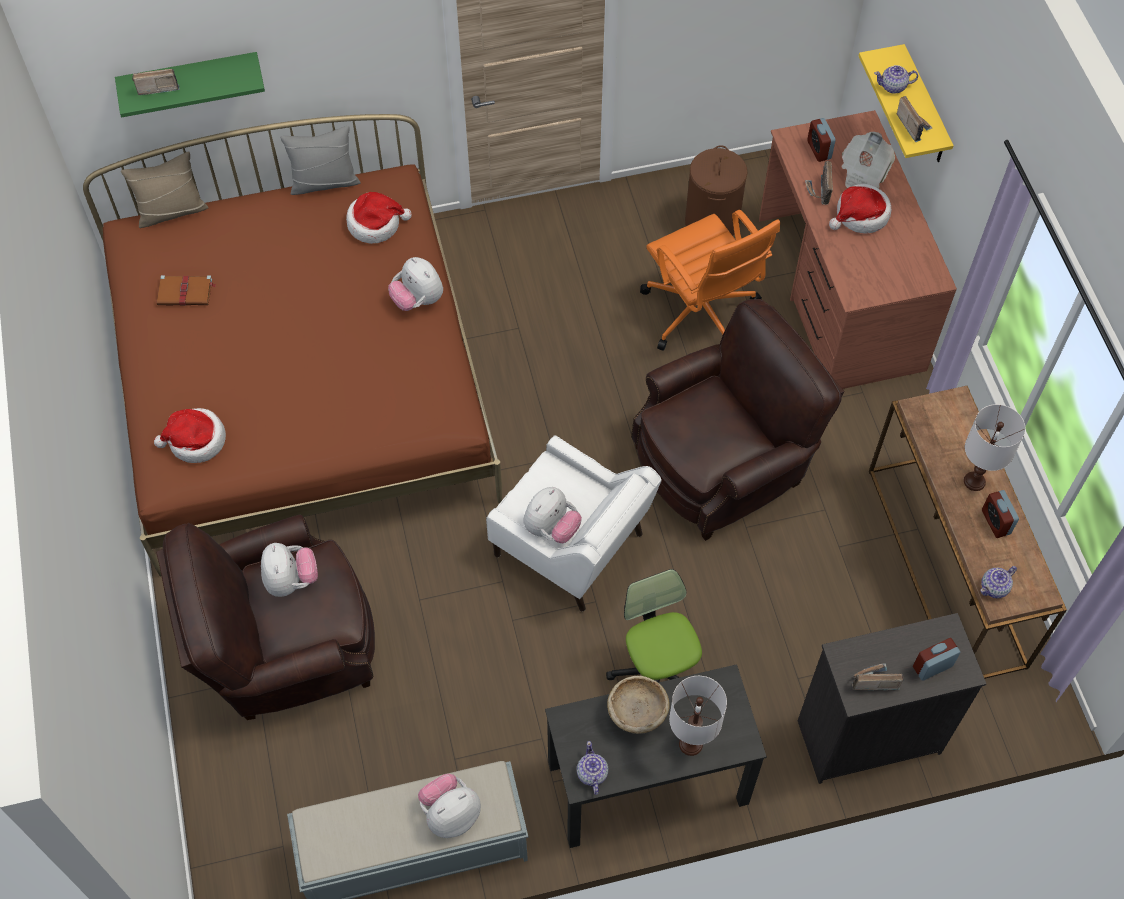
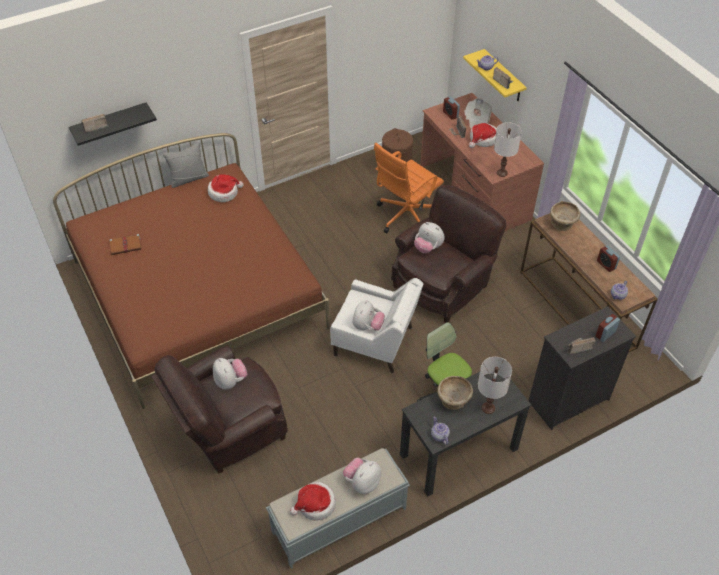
camera: 15 degrees left, 10 degrees down
(171, 211) = (105, 208): beige pillow -> none
(190, 79) = (110, 124): green shelf -> black shelf
(195, 441) = (155, 318): hat -> hat (315, 505)
(418, 300) = (260, 224): plush toy -> plush toy (428, 247)
(701, 315) = (406, 216): orange office chair -> orange office chair turned 90 degrees clockwise
(946, 420) = (562, 223): none -> beige bowl
(974, 481) = (588, 248): white table lamp -> white table lamp (502, 173)

